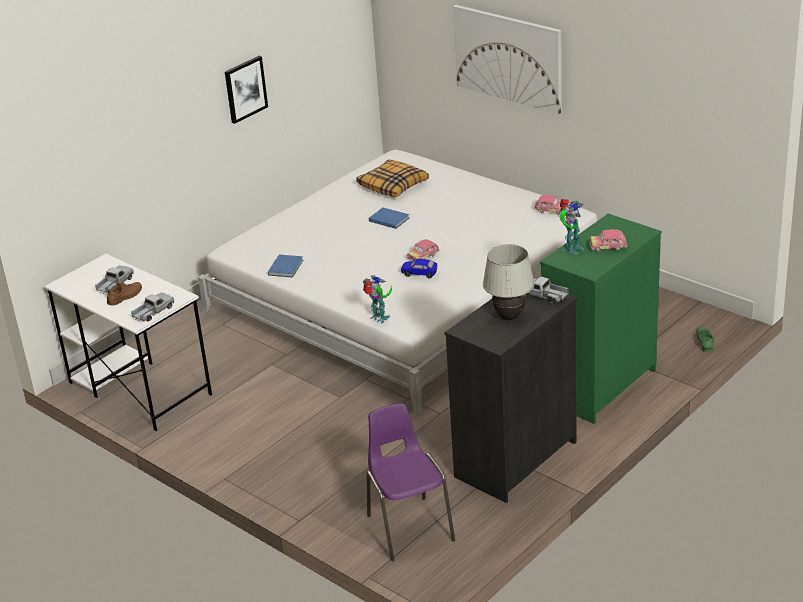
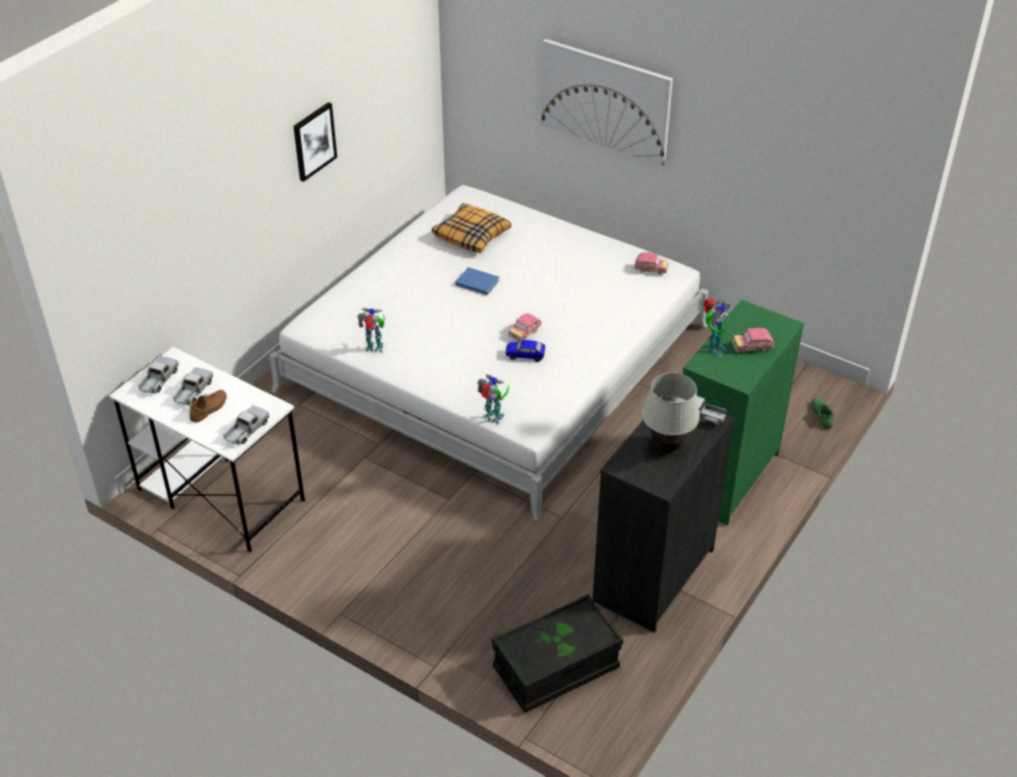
camera: 10 degrees left, 10 degrees up
(88, 276) = (159, 380): none -> toy truck
(286, 267) = (375, 349): blue book -> toy robot
(409, 526) = (556, 668): purple chair -> black storage box

